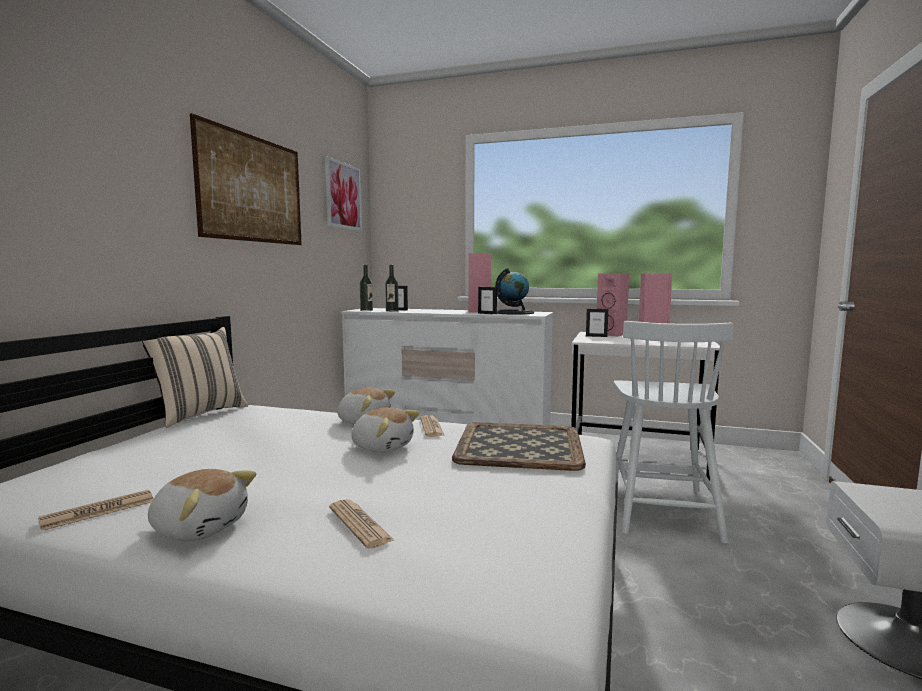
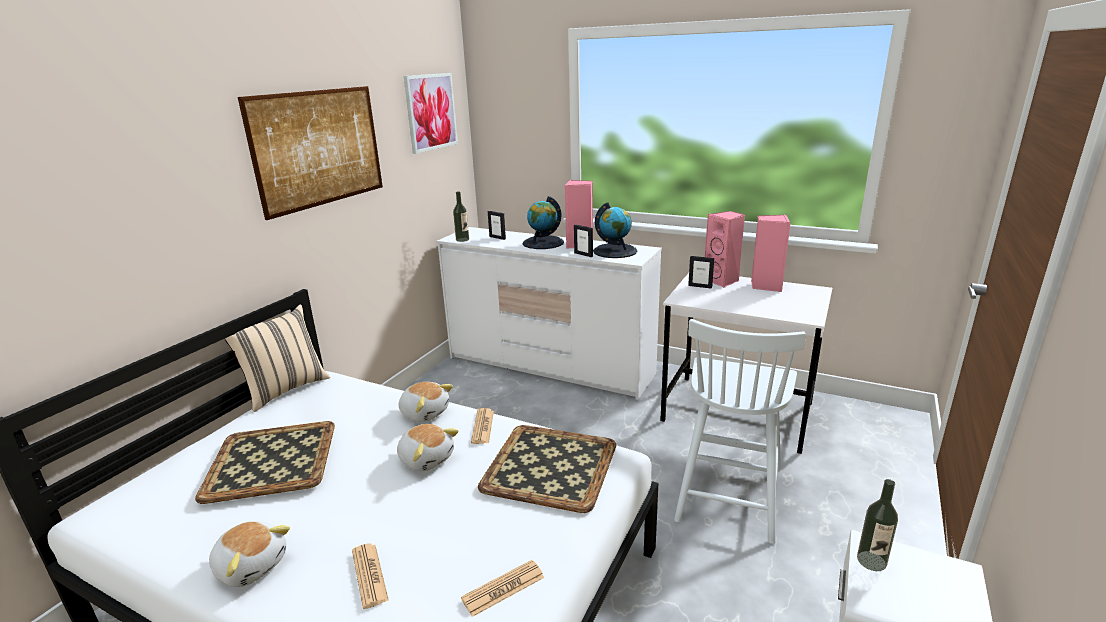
camera: 10 degrees right, 15 degrees up
(98, 511) = (183, 536): newspaper -> newspaper (503, 588)
(202, 452) = (273, 460): none -> tray
(392, 311) = (487, 242): bottle -> bottle (871, 561)
(444, 311) = (543, 243): none -> globe

